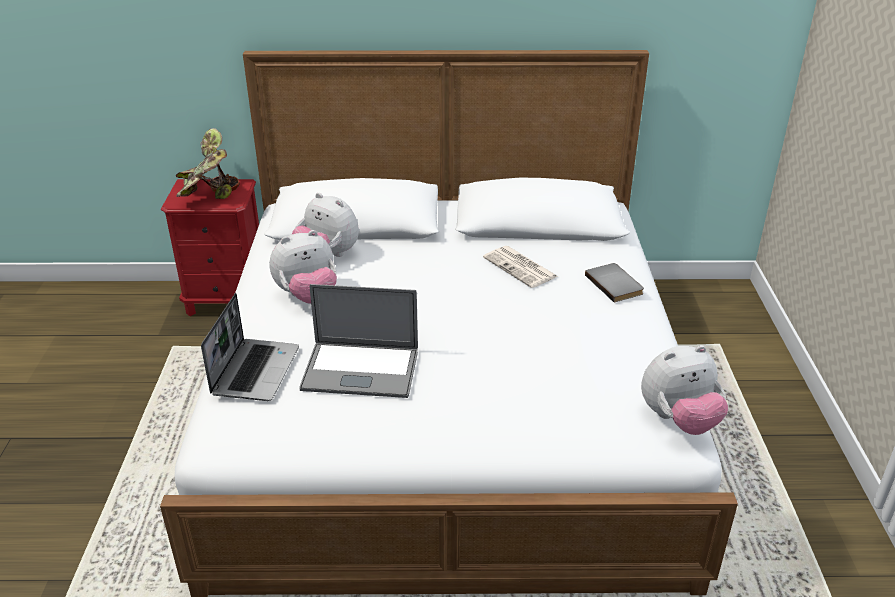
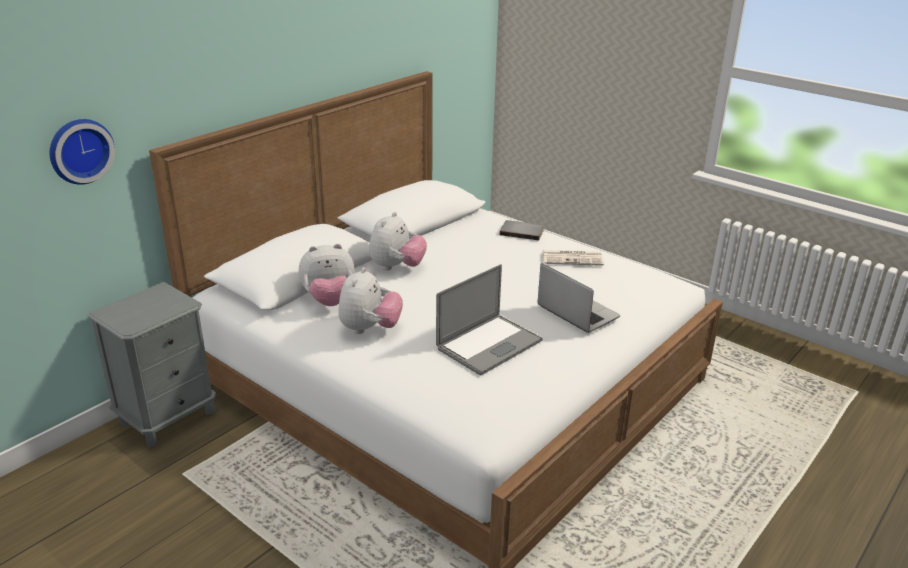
camera: 50 degrees left, 5 degrees down
(180, 33) = (79, 150): none -> wall clock
(207, 193) = (146, 308): potted plant -> none
(227, 300) = (168, 417): red nightstand -> grey nightstand
(255, 370) = (430, 384): laptop -> laptop (576, 312)
(521, 267) = (460, 247): newspaper -> newspaper (573, 258)
(679, 420) = (662, 275): plush toy -> plush toy (397, 267)

